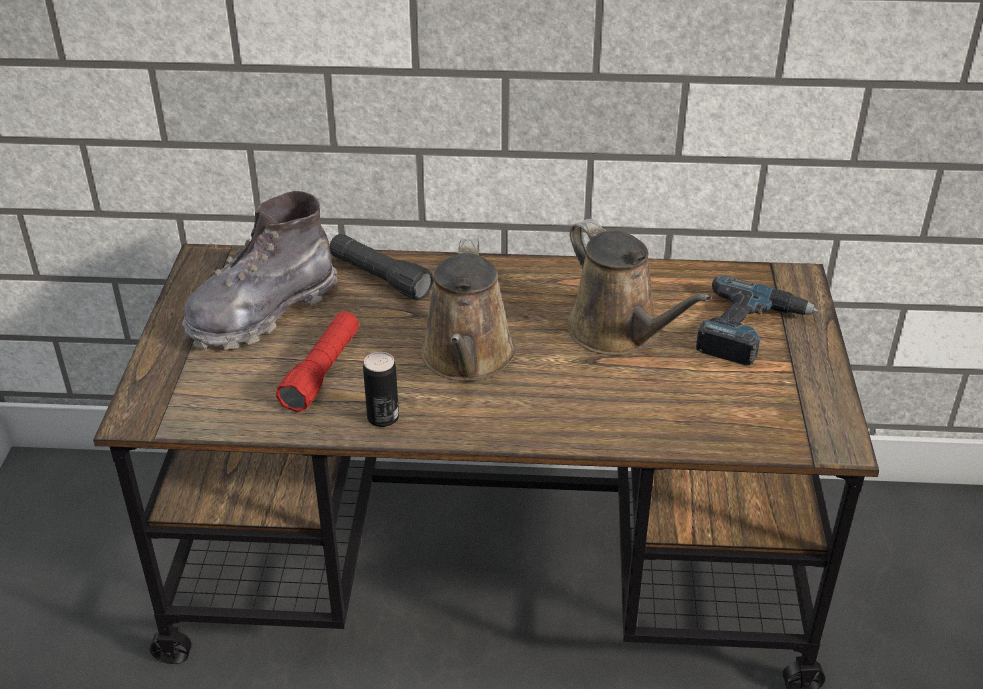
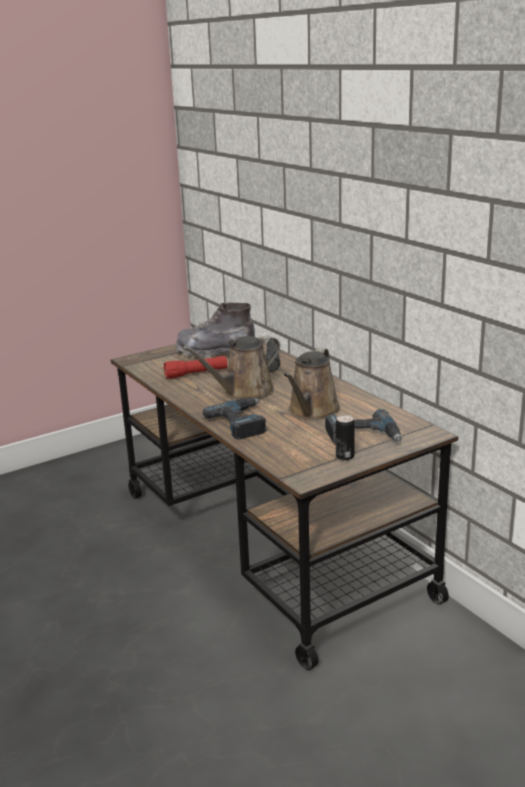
camera: 55 degrees right, 15 degrees down
(383, 418) = (184, 392): can -> can (345, 456)
(584, 413) = (242, 423): none -> power drill

